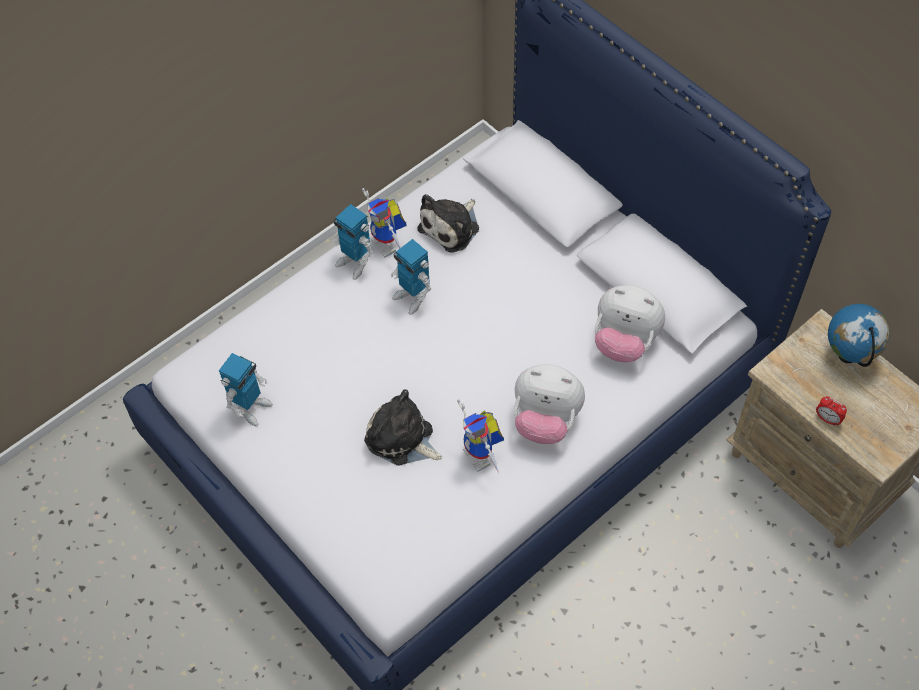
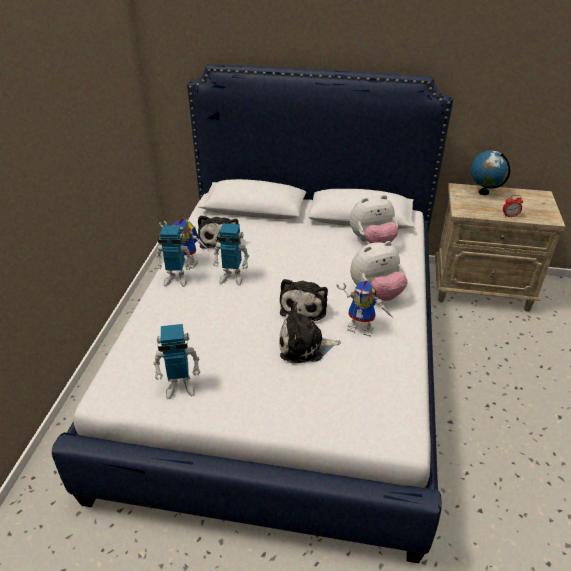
camera: 40 degrees left, 20 degrees down
(251, 408) = (180, 386): toy robot -> toy robot turned 90 degrees clockwise
(451, 387) = (304, 306): none -> plush toy

